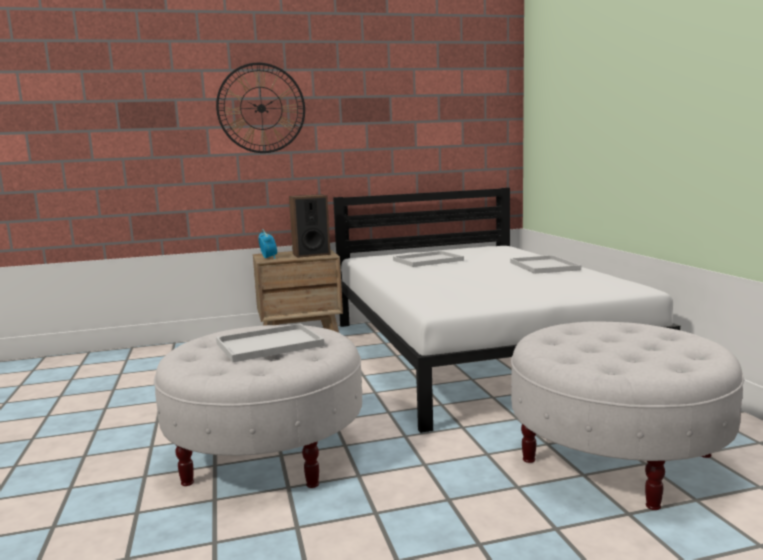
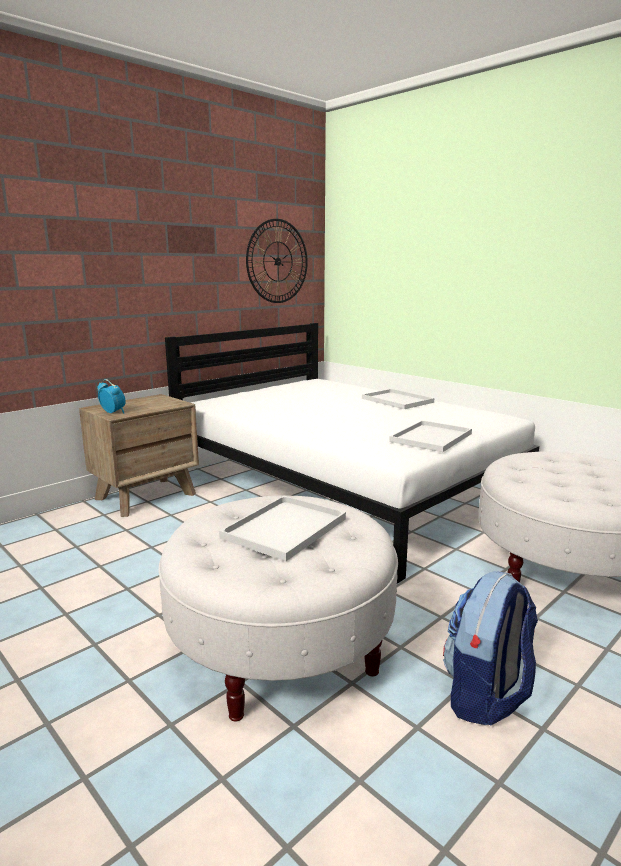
camera: 30 degrees left, 5 degrees up
(261, 108) = (81, 231): wall clock -> wall clock (277, 261)
(311, 254) = (156, 403): speaker -> none
(380, 526) = (486, 696): none -> backpack
(428, 260) = (280, 401): white tray -> white tray (431, 437)

